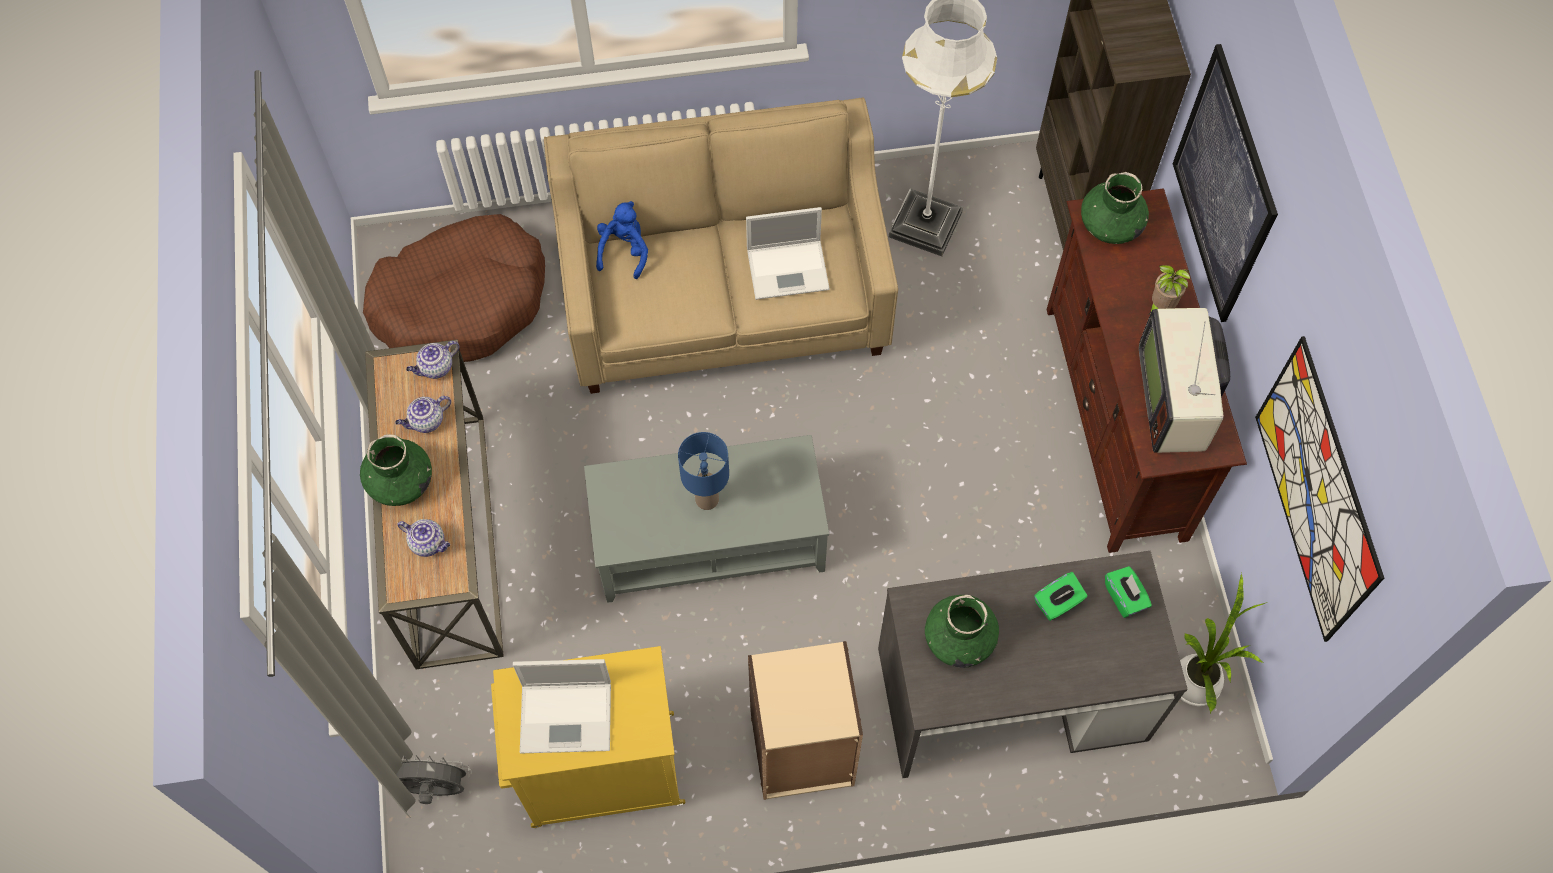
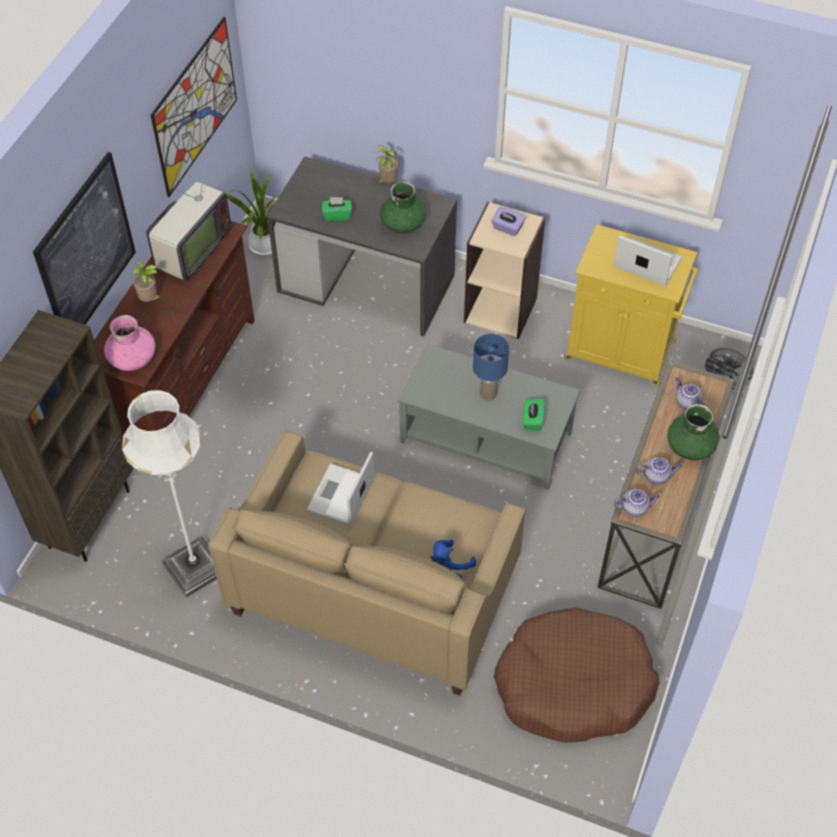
camera: 150 degrees left, 10 degrees down
(789, 269) = (340, 496): laptop -> laptop turned 90 degrees counterclockwise
(804, 697) = (507, 228): none -> purple tissue box
(1034, 705) = (387, 182): none -> potted plant
(1110, 225) = (132, 358): green vase -> pink vase
(1124, 597) = (300, 202): green tissue box -> green tissue box (532, 420)

